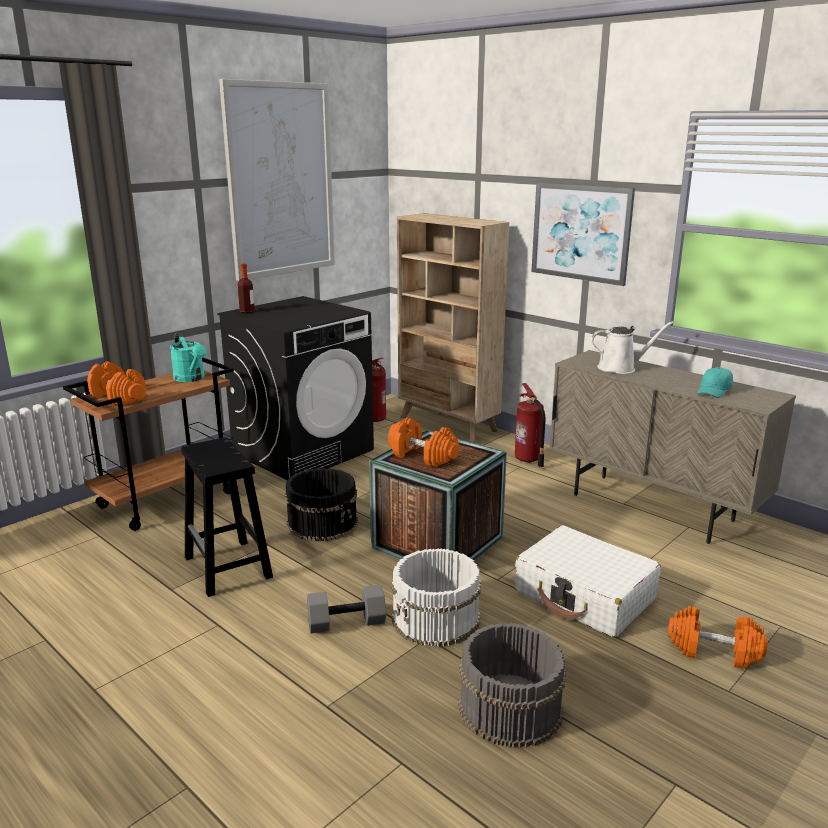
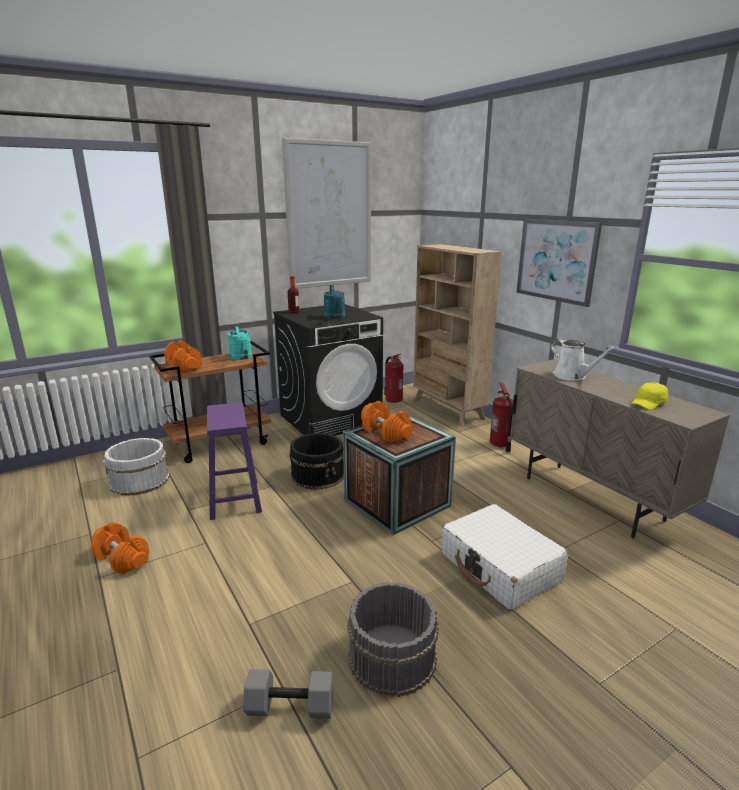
camera: 15 degrees right, 0 degrees up
(228, 568) = (235, 500): black stool -> purple stool
(310, 316) = (335, 317): none -> turquoise watering can
(346, 623) = (296, 558): grey dumbbell -> grey dumbbell (289, 708)
(436, 619) = (367, 566): white bucket -> white bucket (139, 481)
(620, 368) = (572, 376): white watering can -> white watering can turned 45 degrees clockwise
(713, 651) = (599, 641): orange dumbbell -> orange dumbbell (121, 558)
(714, 391) = (648, 403): turquoise cap -> yellow cap

